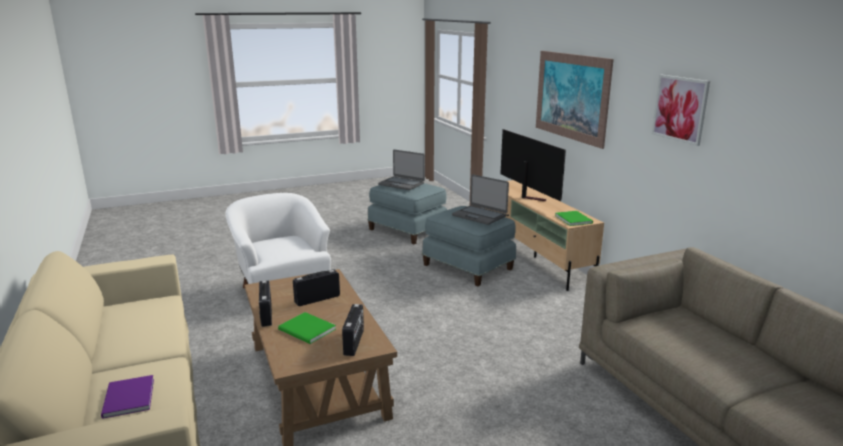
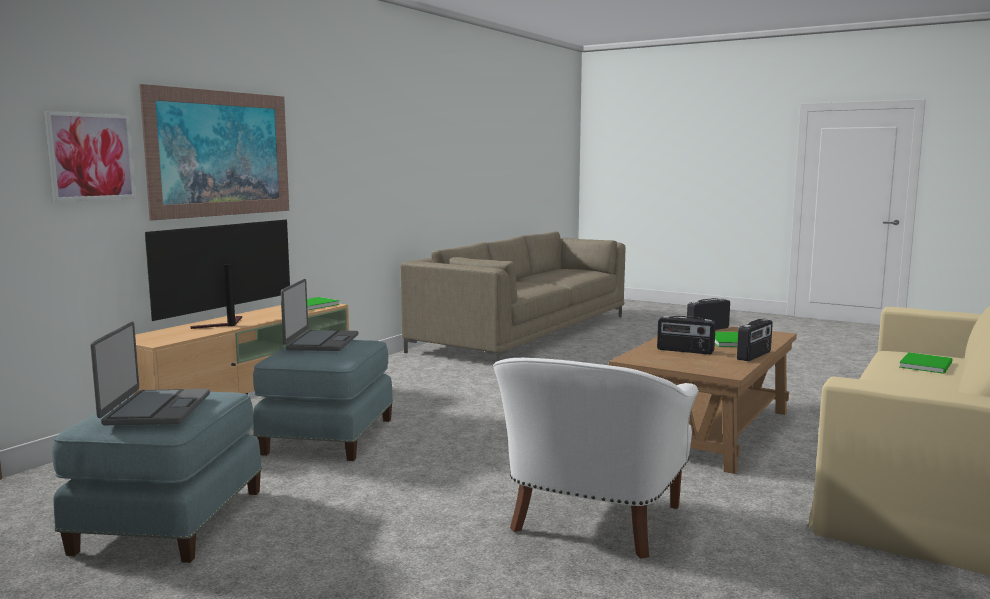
camera: 125 degrees left, 10 degrees down
(127, 399) = (927, 365): purple book -> green book
(680, 109) = (362, 143): picture -> picture (91, 156)

